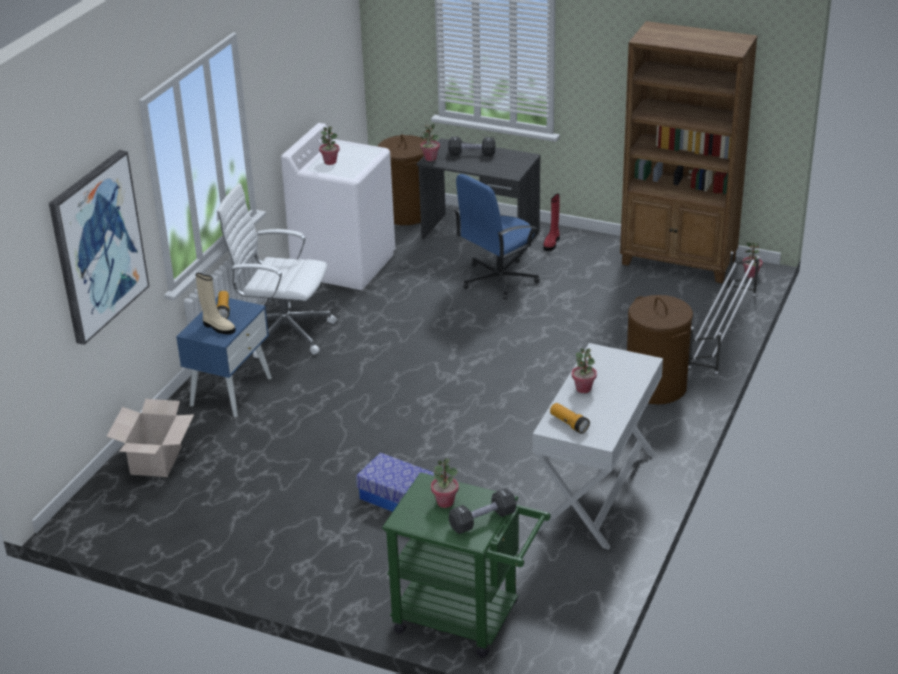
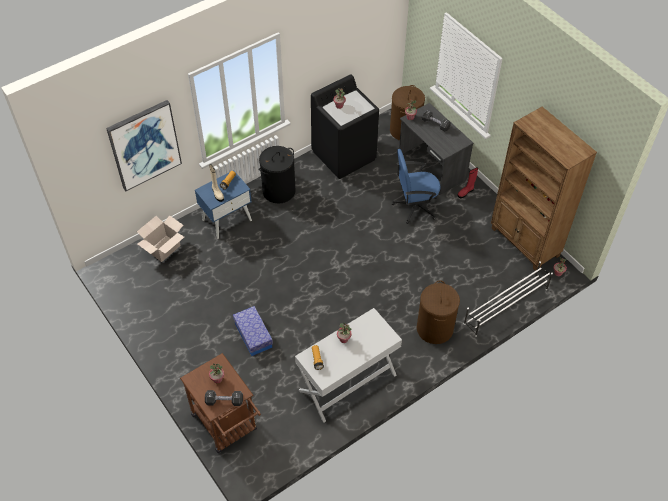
camera: 30 degrees right, 20 degrees up
(282, 332) = (279, 191): white office chair -> black laundry basket
(344, 264) = (344, 155): white washing machine -> black washing machine
(467, 619) = (227, 426): green cart -> brown cart

